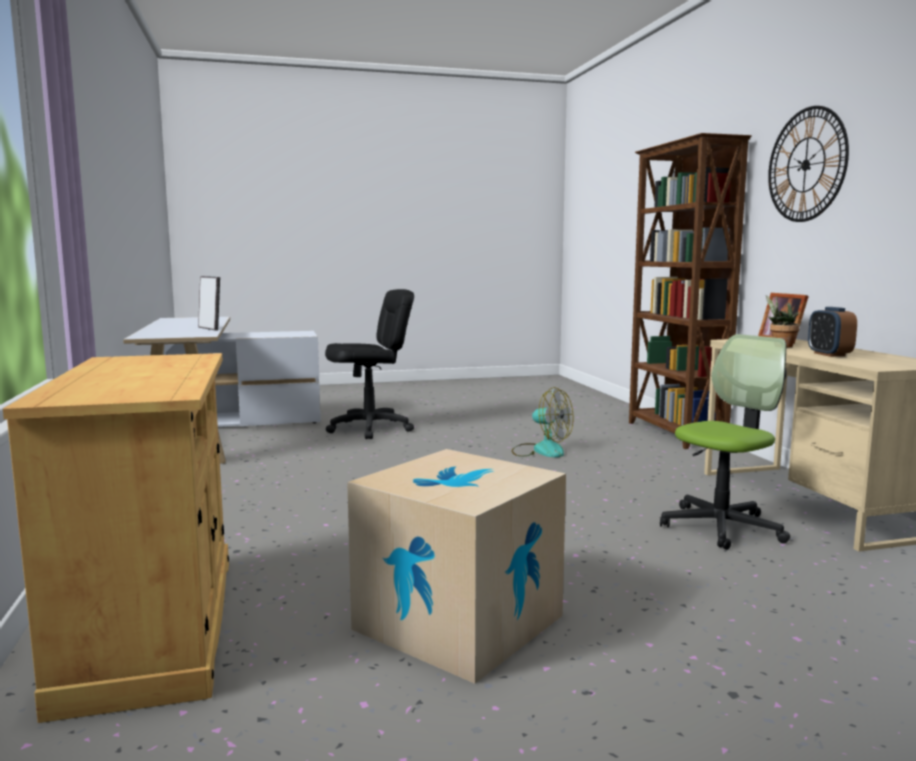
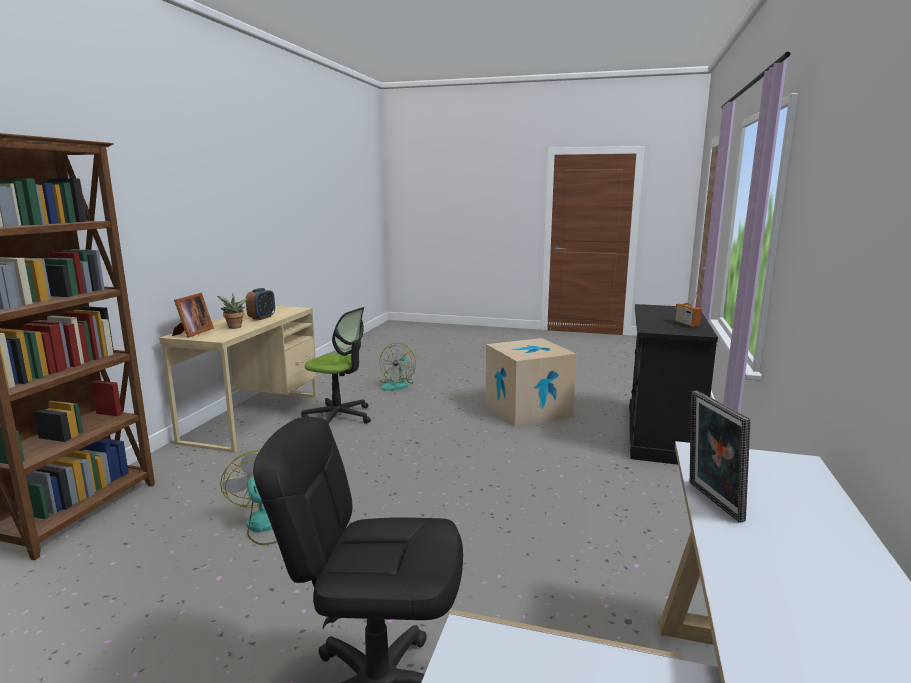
camera: 150 degrees left, 5 degrees up
(118, 367) = (686, 324): none -> radio
(154, 627) = (660, 434): beige cabinet -> black cabinet
(721, 527) = (339, 417): office chair -> office chair turned 150 degrees counterclockwise
(806, 165) = (131, 188): wall clock -> none
(827, 620) = (398, 385): none -> fan

